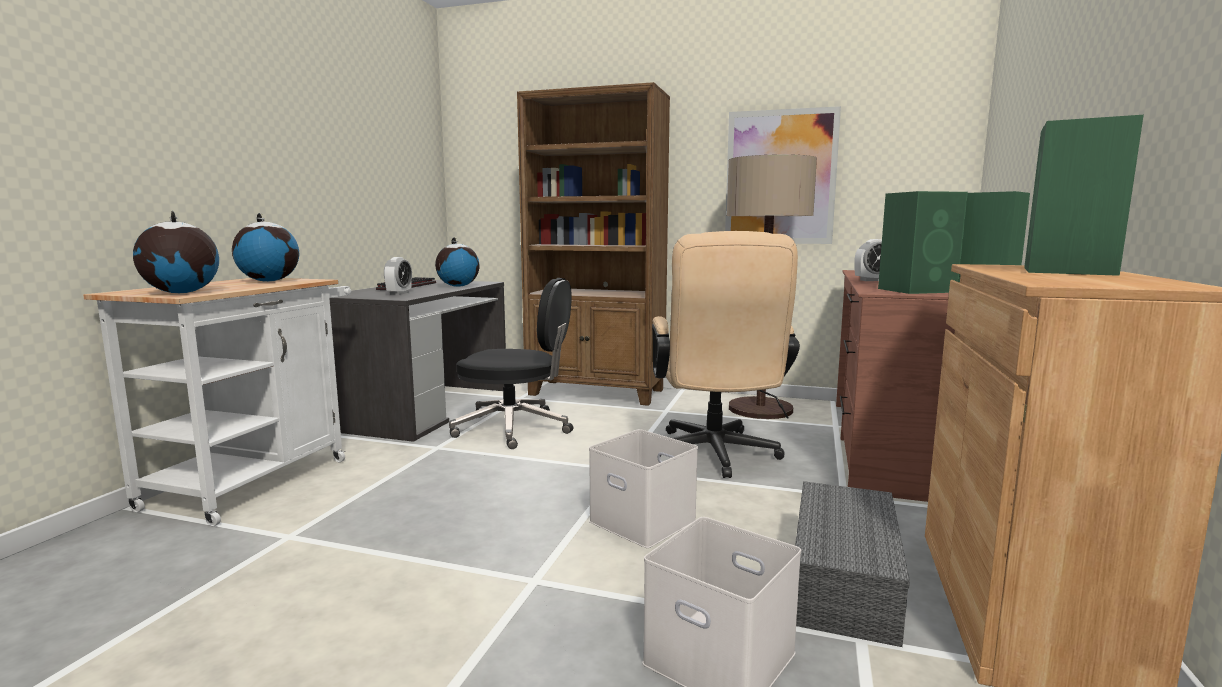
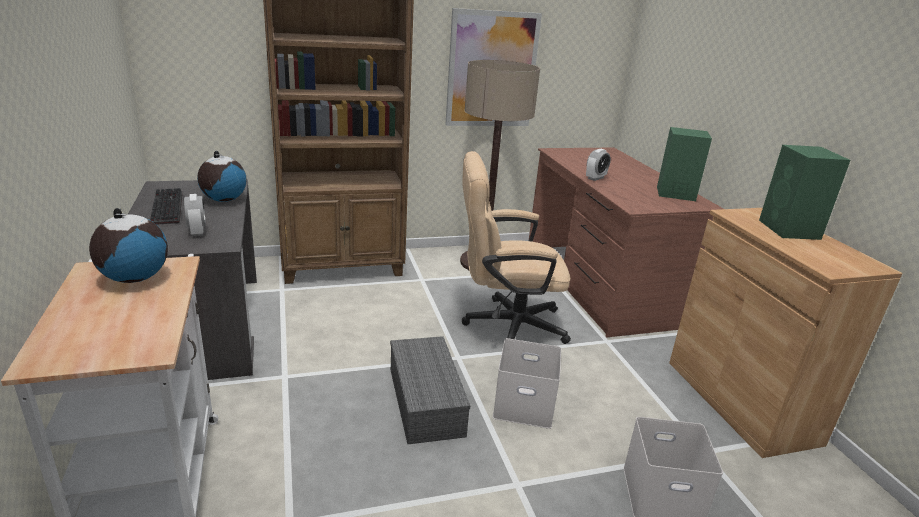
camera: 35 degrees left, 15 degrees up
(181, 293) = (132, 345): globe -> none
(515, 428) = (326, 332): black office chair -> none
(715, 456) = (505, 324): beige office chair -> beige office chair turned 120 degrees clockwise
(846, 582) = (666, 414): grey storage box -> grey storage box (427, 402)
(918, 290) = (650, 201): green speaker -> none

